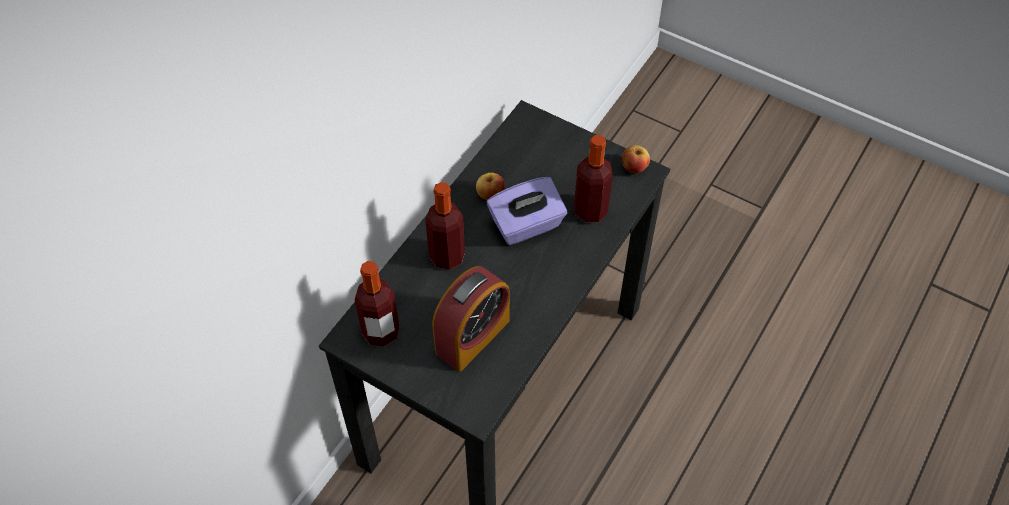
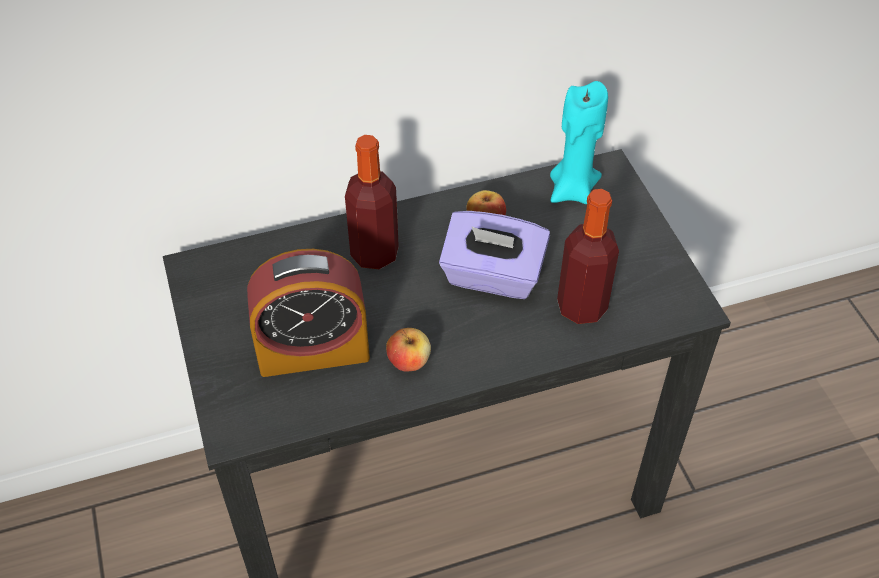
camera: 40 degrees right, 5 degrees down
(381, 332) = (230, 283): bottle -> none
(519, 143) = (572, 190): none -> turquoise candle
(634, 167) = (684, 293): apple -> apple (409, 361)

